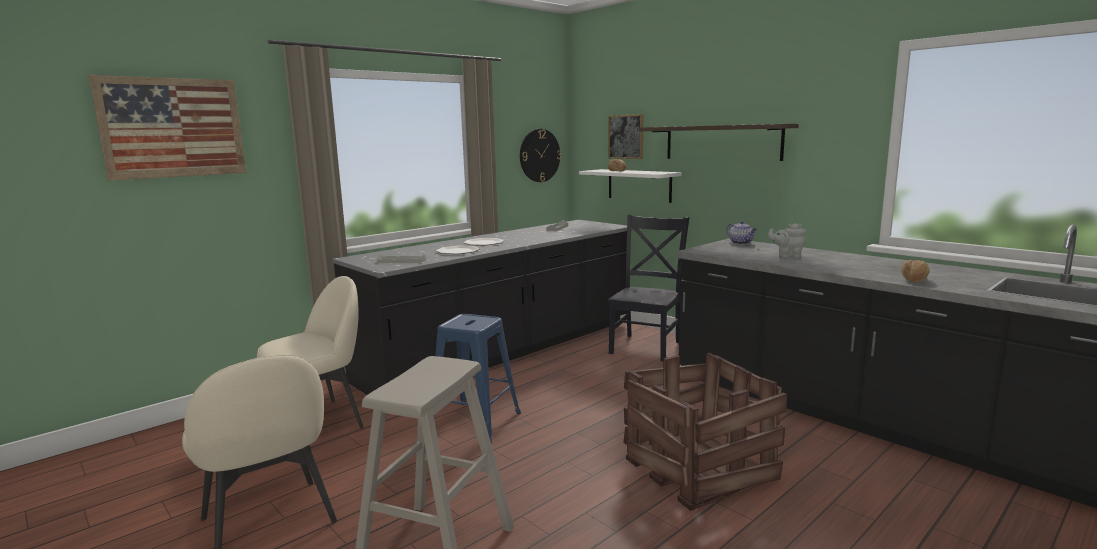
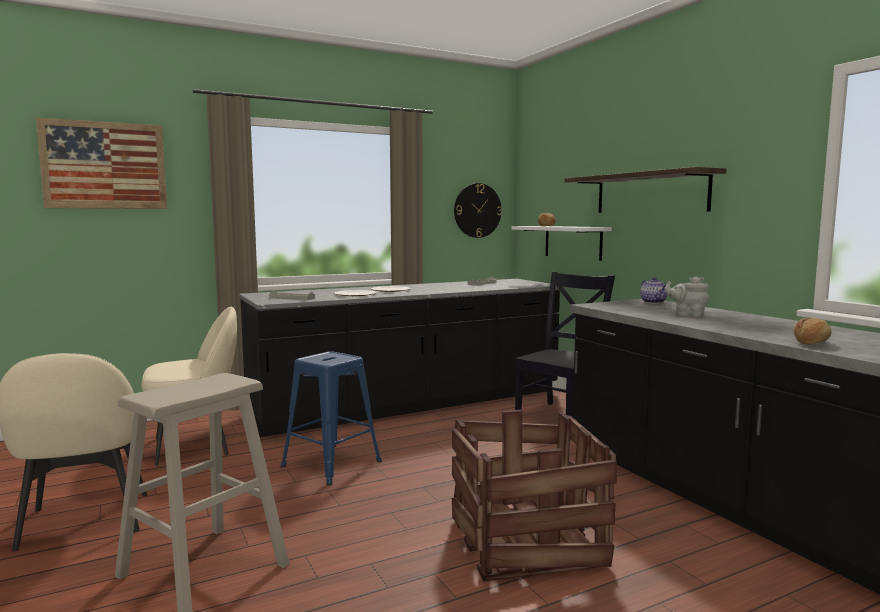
camera: 15 degrees right, 5 degrees down
(626, 136) = (562, 191): picture -> none

